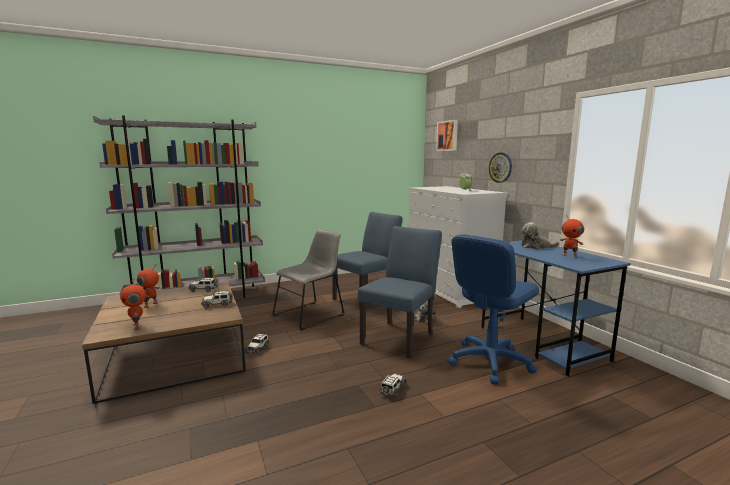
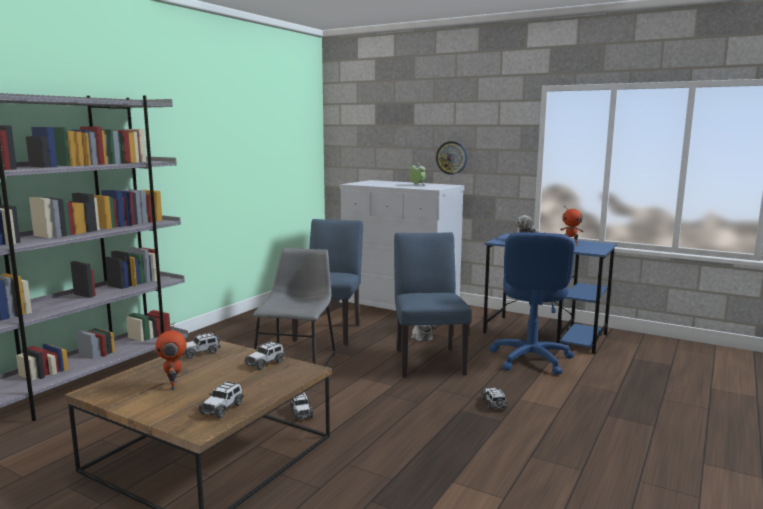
camera: 35 degrees left, 0 degrees up
(137, 326) = (222, 408): toy robot -> toy car
(448, 136) = (366, 118): picture -> none

